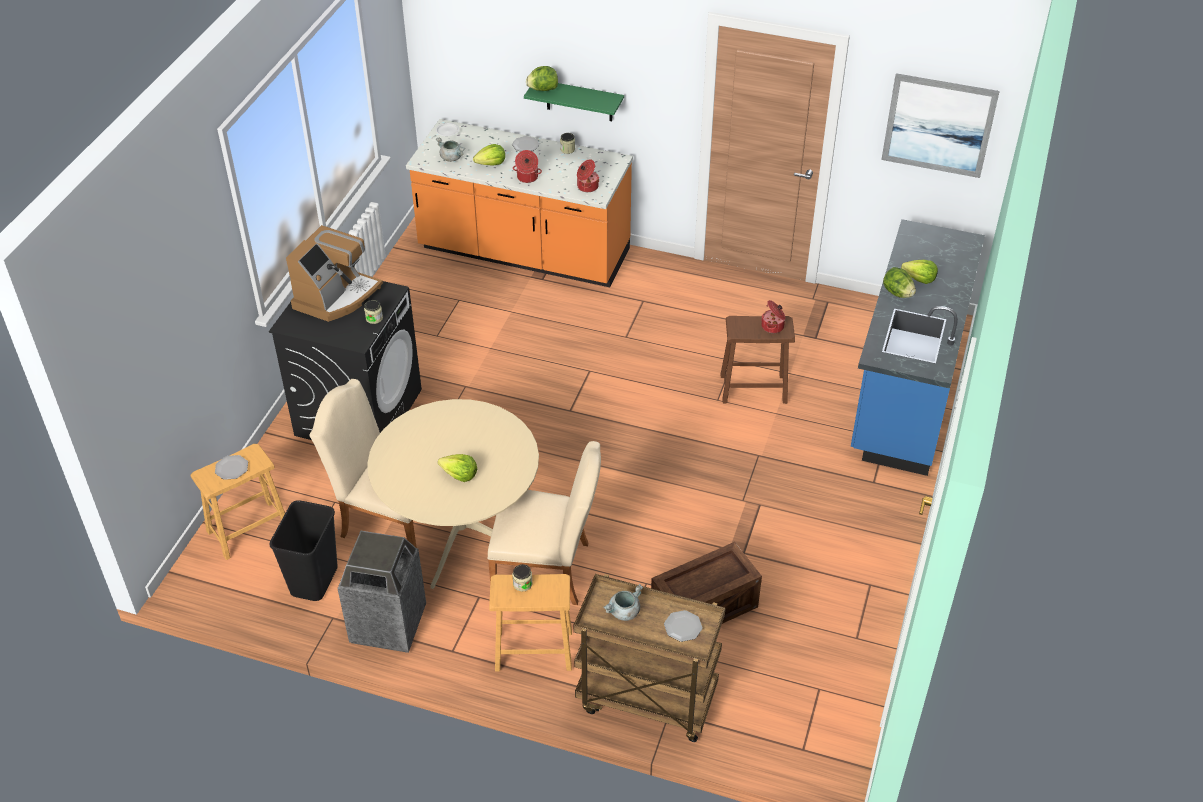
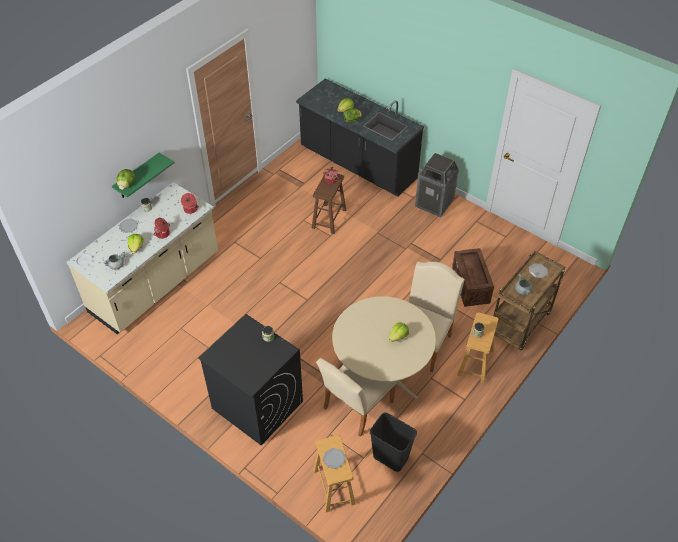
camera: 70 degrees left, 5 degrees up
(337, 297) = (236, 352): coffee machine -> none
(388, 624) = (436, 426): trash can -> trash can (434, 203)
(524, 252) = (156, 284): orange counter -> beige counter
(905, 389) = (357, 164): blue counter -> black counter
(938, 125) = (290, 43): picture -> none

